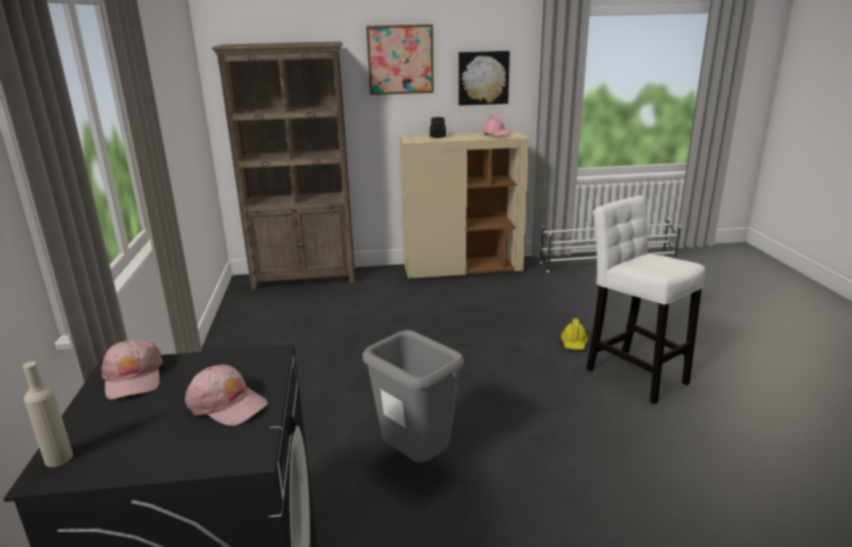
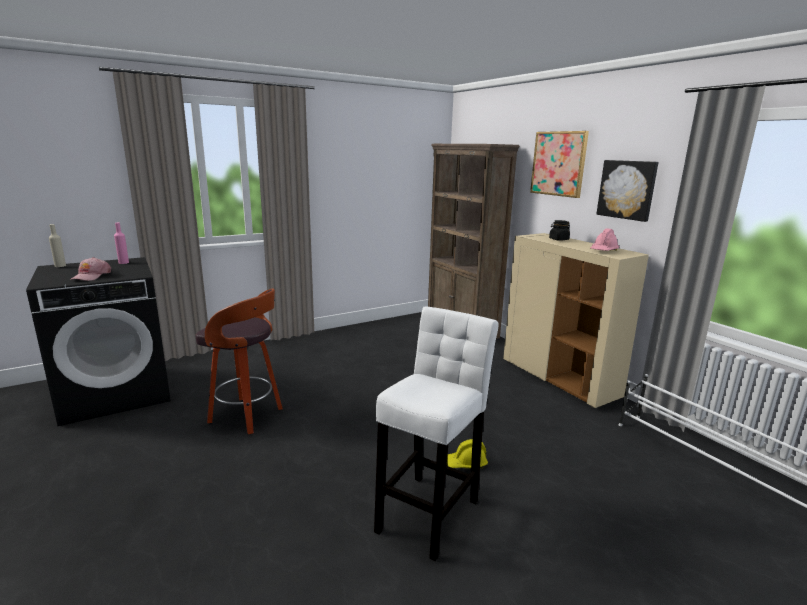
camera: 65 degrees right, 5 degrees down
(133, 378) = (123, 262): pink cap -> pink bottle
(416, 460) = (248, 416): grey trash can -> stool

